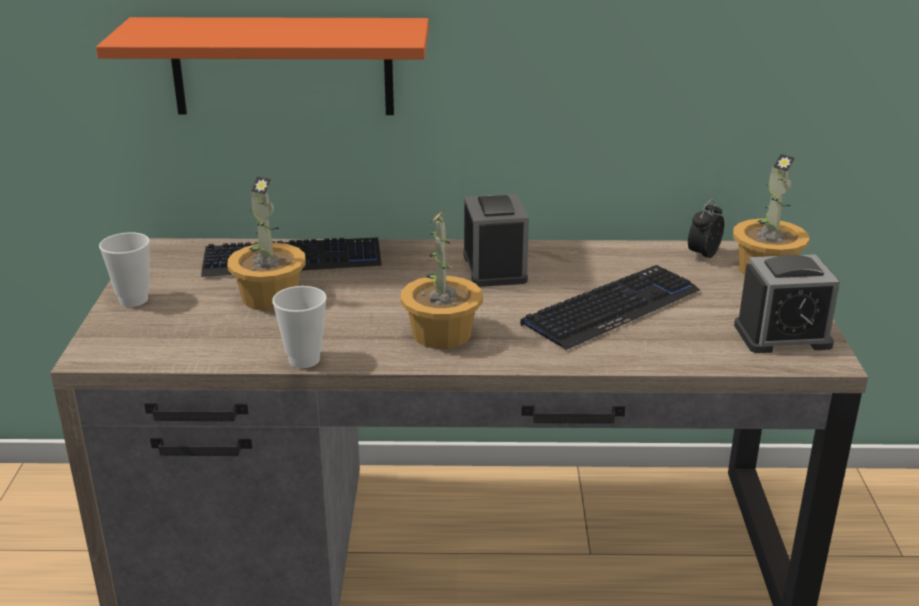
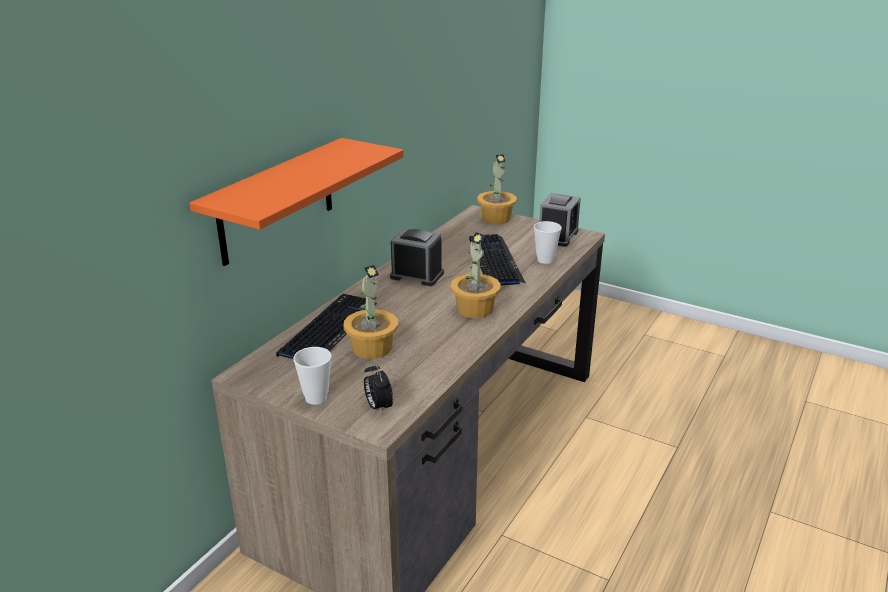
camera: 60 degrees left, 0 degrees up
(304, 360) = (463, 355): cup -> cup (545, 260)
(703, 255) = (465, 225): alarm clock -> alarm clock (378, 407)

